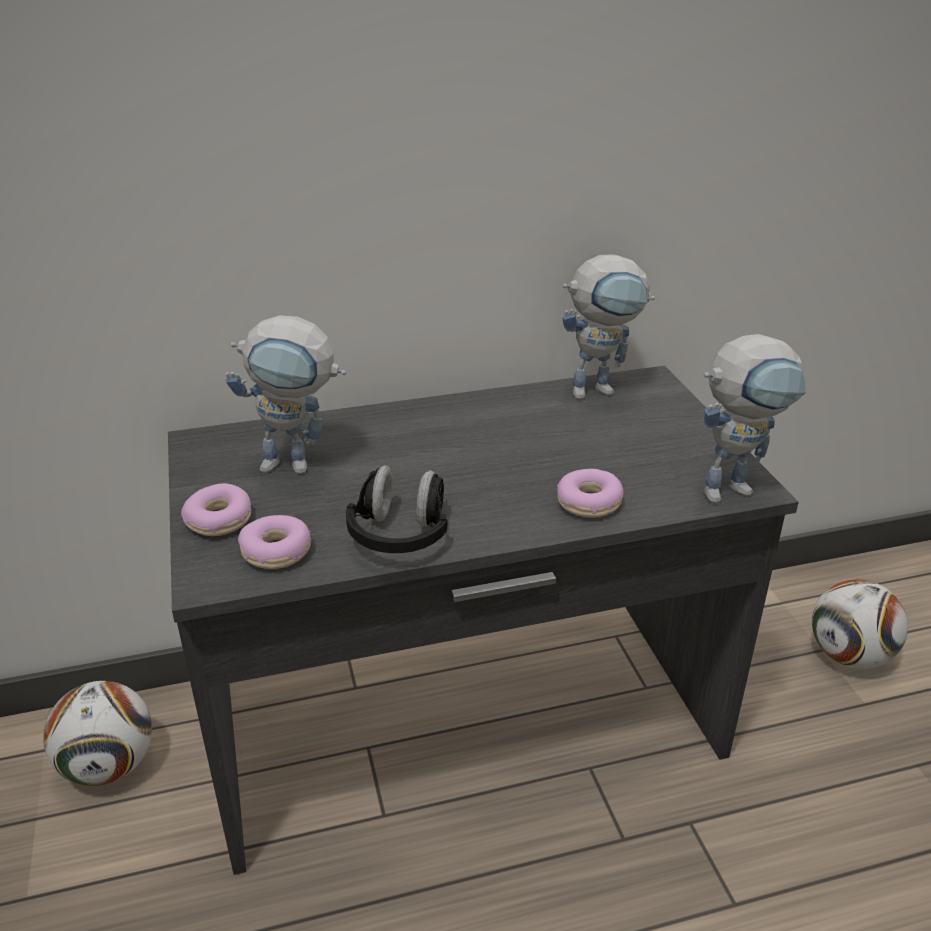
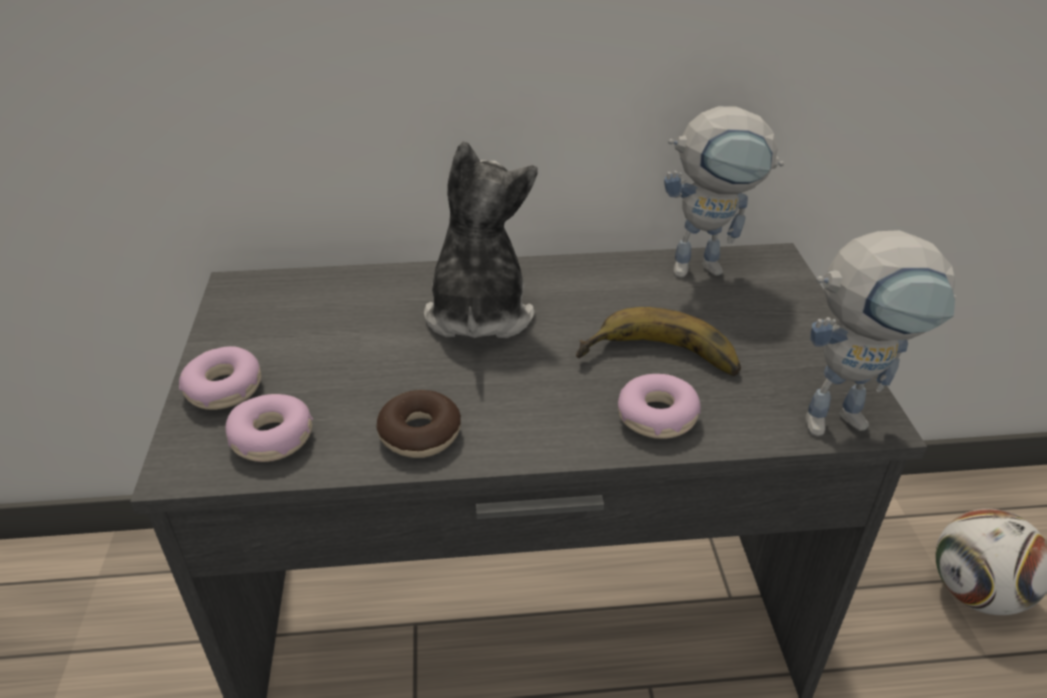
camera: 10 degrees right, 5 degrees up
(109, 765) = (154, 604): football -> none
(299, 465) = (335, 328): toy robot -> none
(400, 535) = (420, 433): black headphones -> donut
(419, 441) = (478, 312): none -> plush toy
(580, 464) = (659, 363): none -> banana

